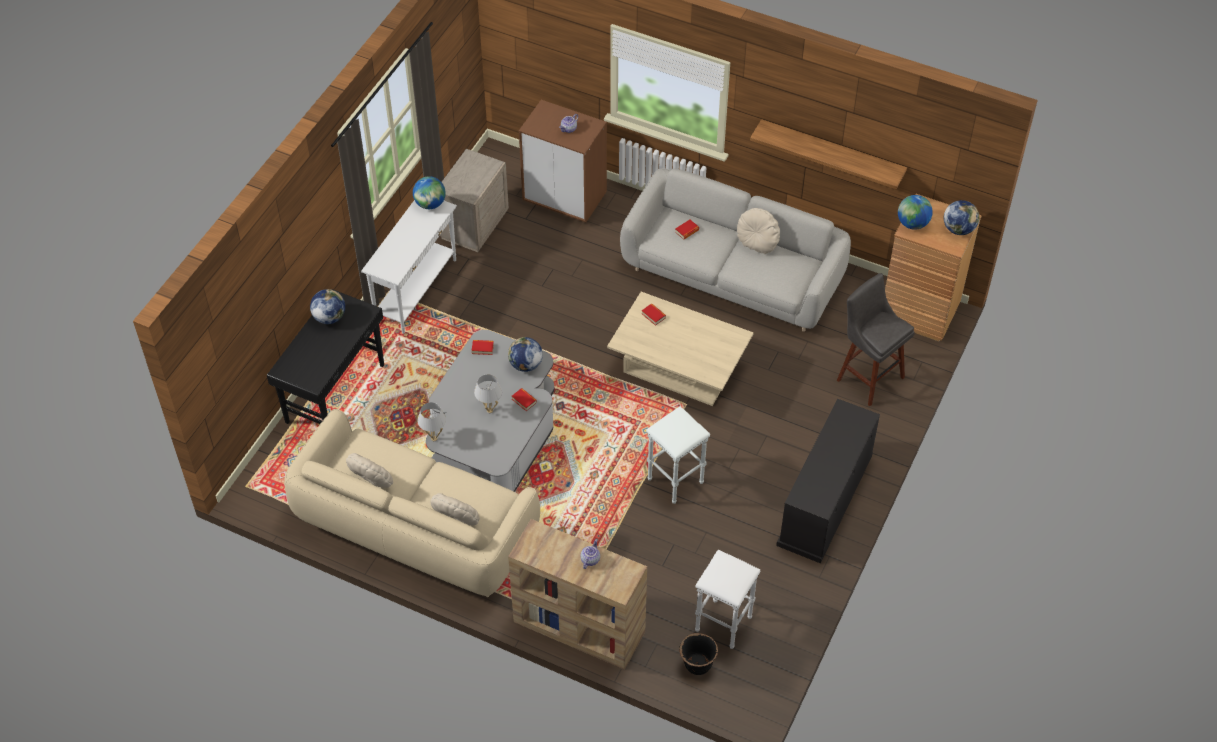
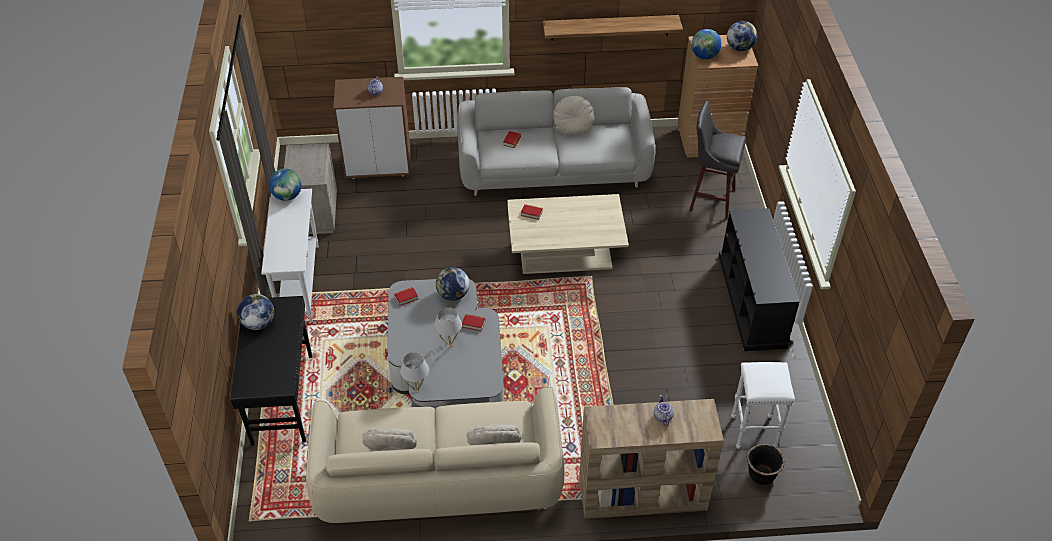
camera: 30 degrees left, 5 degrees down
(675, 481) = (629, 338): white stool -> none

